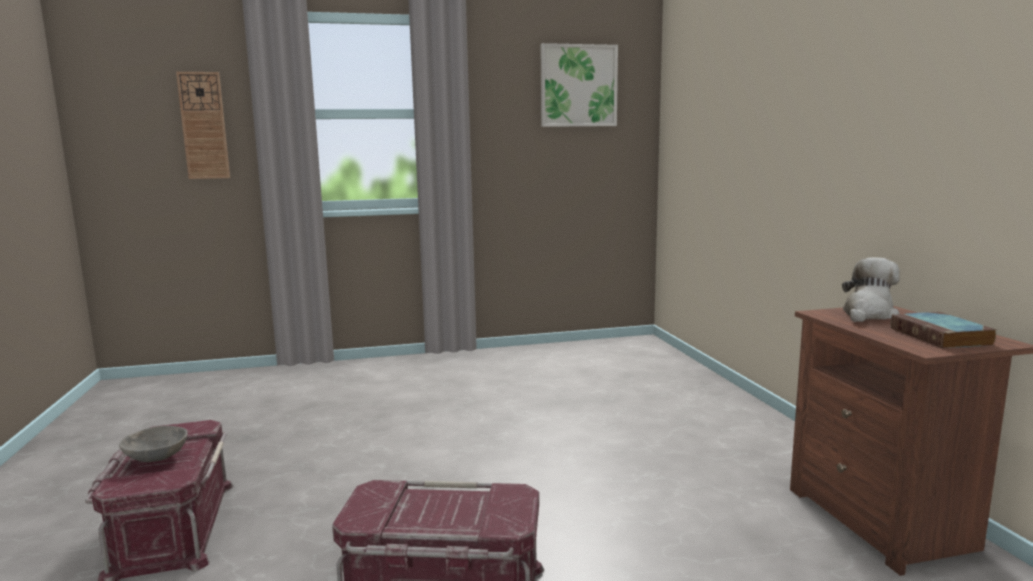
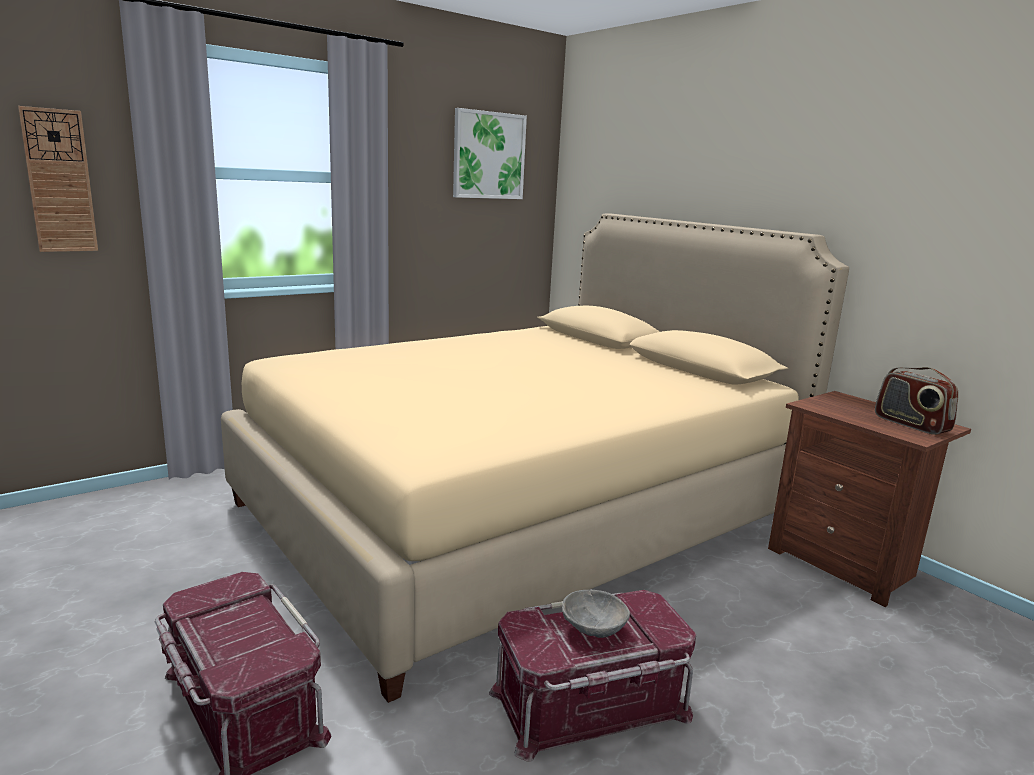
camera: 25 degrees left, 5 degrees up
(155, 458) = (232, 632): grey bowl -> grey bowl (592, 630)
(537, 421) = (519, 512): none -> beige bed
(867, 314) = (838, 404): plush toy -> none
(942, 337) = (911, 424): book -> radio

